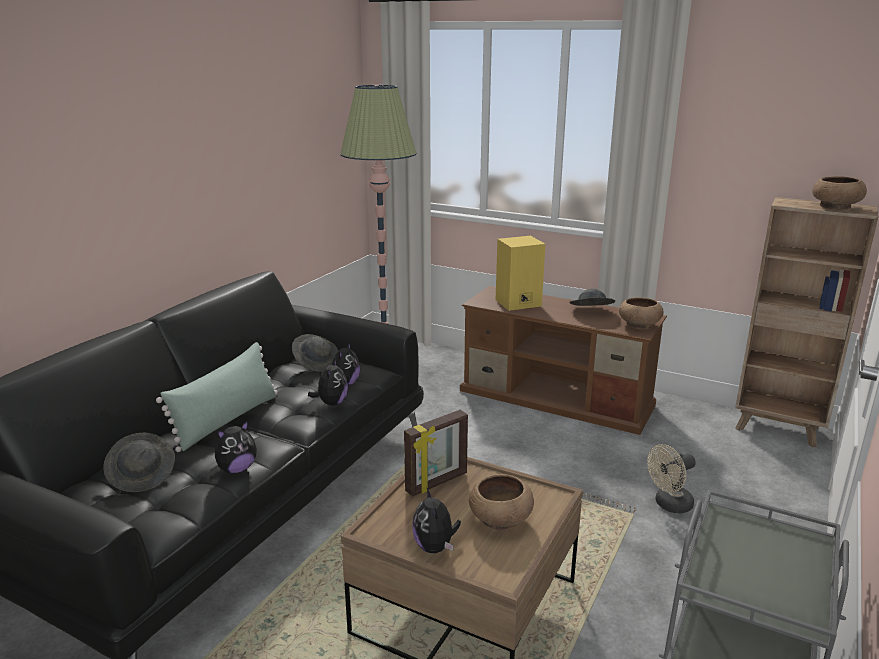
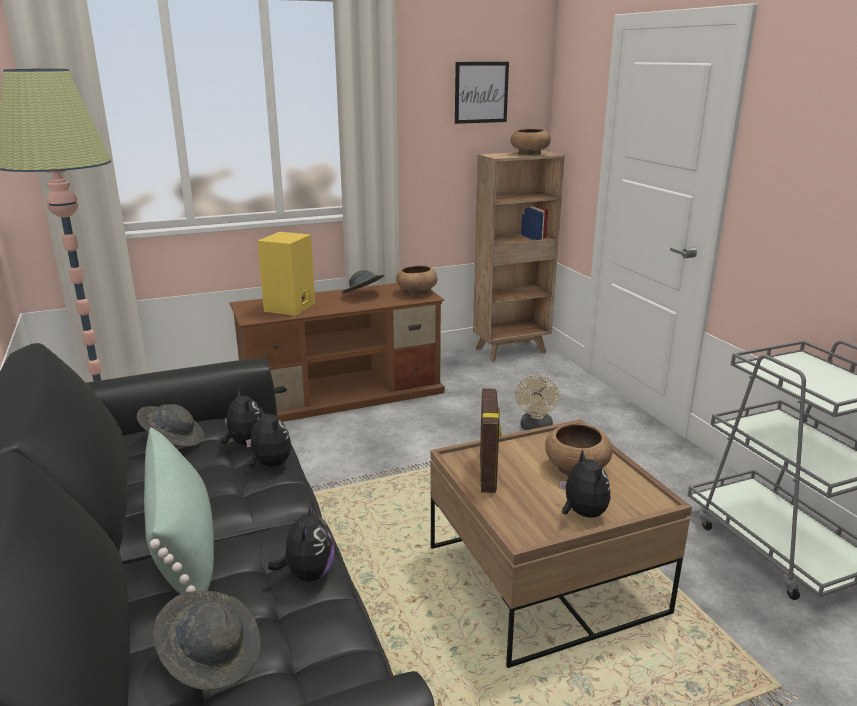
camera: 50 degrees left, 0 degrees up
(435, 547) = (582, 513): plush toy -> plush toy turned 135 degrees counterclockwise
(793, 128) = (481, 92): none -> picture

